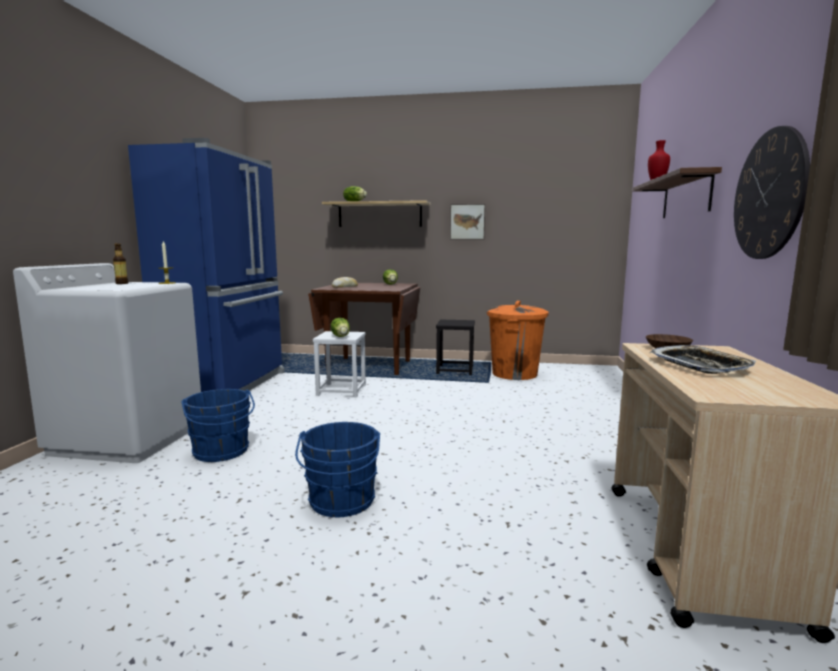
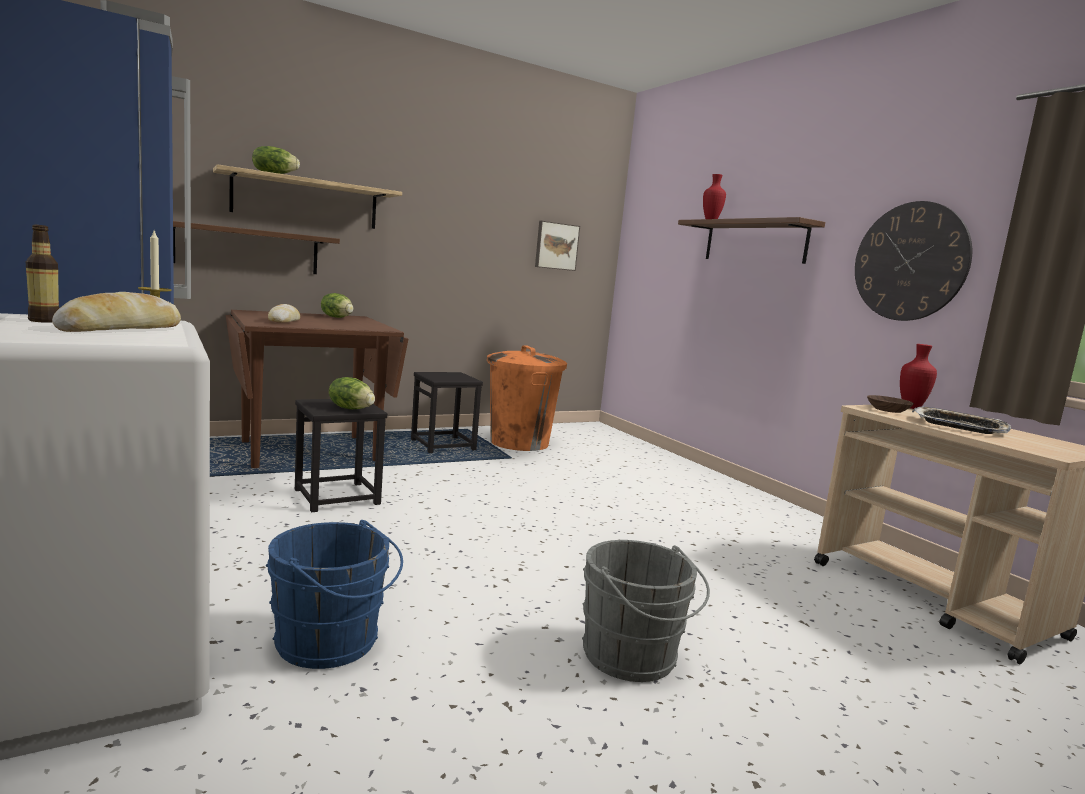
camera: 40 degrees left, 0 degrees up
(133, 285) = (121, 329): none -> bread
(341, 390) = (337, 497): white stool -> black stool
(341, 502) = (633, 658): blue bucket -> grey bucket
(349, 247) = (247, 249): none -> shelf
(467, 222) = (441, 230): picture -> picture (556, 246)
(721, 349) = (912, 408): none -> red vase

